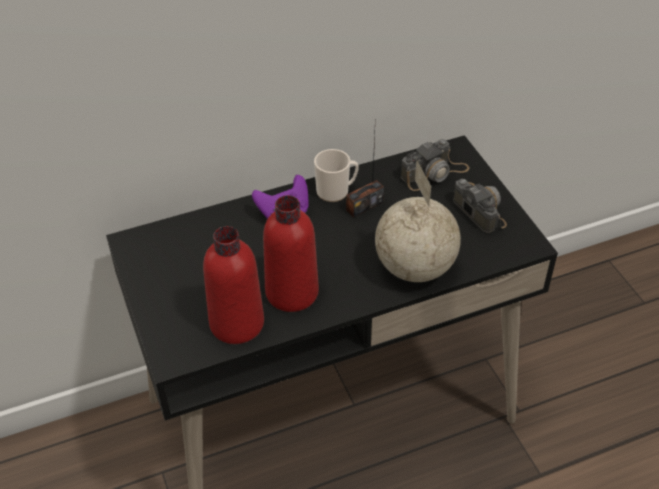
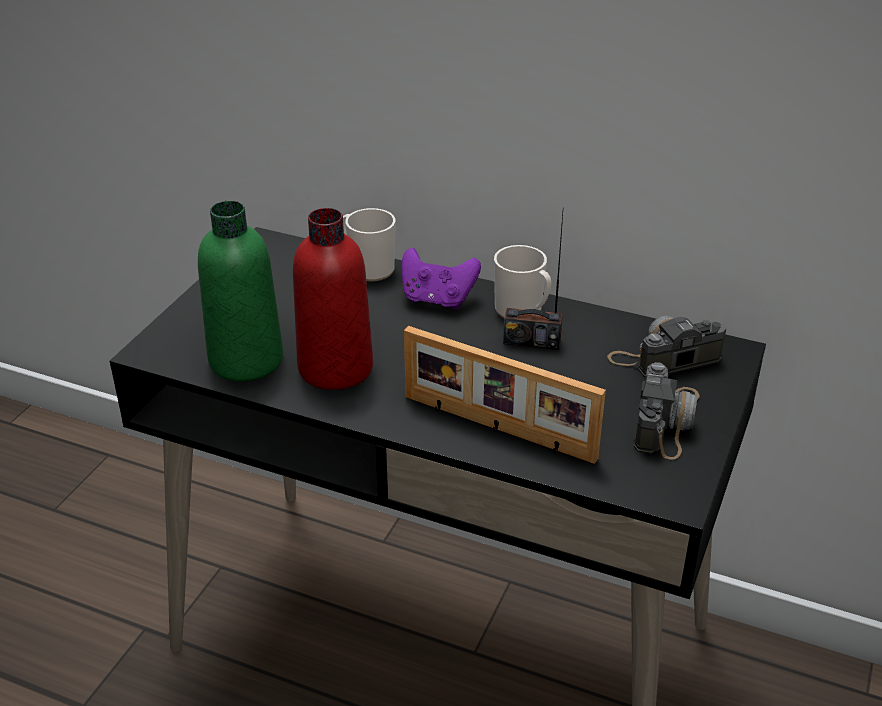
camera: 45 degrees right, 10 degrees down
(217, 218) = (368, 268): none -> mug
(237, 323) = (246, 360): red bottle -> green bottle
(415, 267) = (497, 428): globe -> picture frame
(434, 173) = (665, 358): camera -> camera turned 150 degrees clockwise

